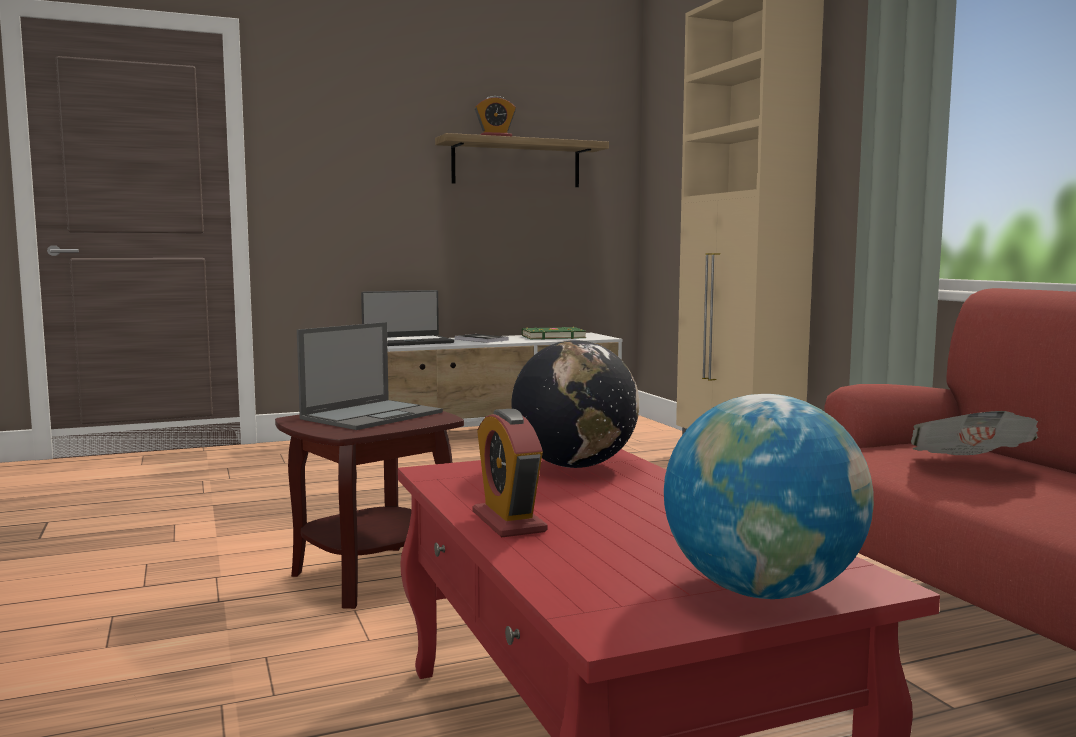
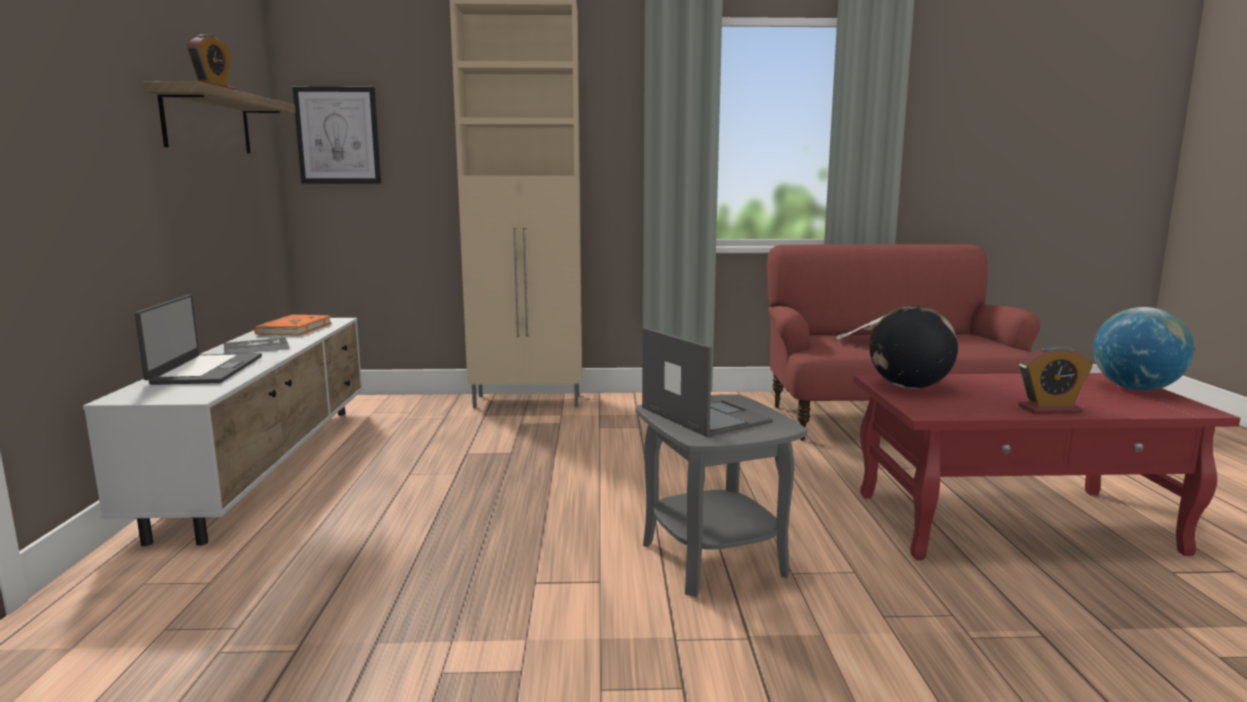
camera: 70 degrees left, 5 degrees up
(373, 575) = (712, 559): brown side table -> grey side table
(552, 337) = (293, 329): green book -> orange book
(666, 166) = (338, 135): none -> picture

